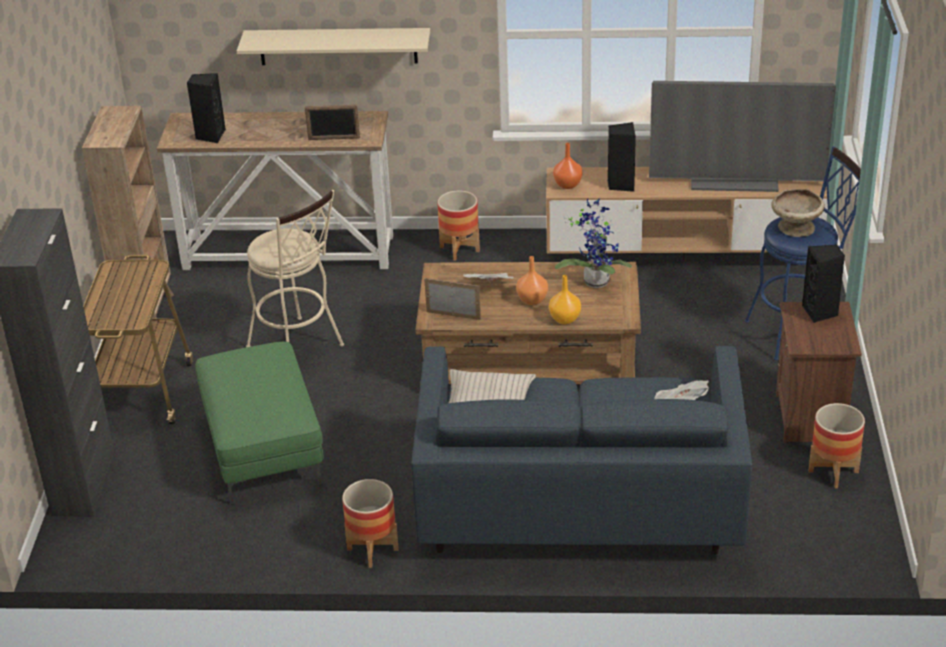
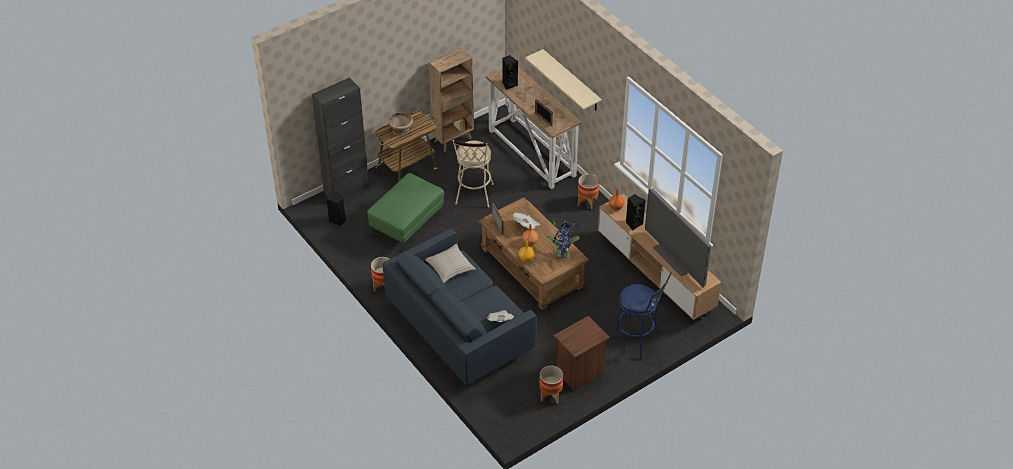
camera: 50 degrees right, 10 degrees up
(796, 227) = (638, 293): beige bowl -> beige bowl (401, 130)
(820, 312) = (592, 331): black speaker -> black speaker (338, 220)

